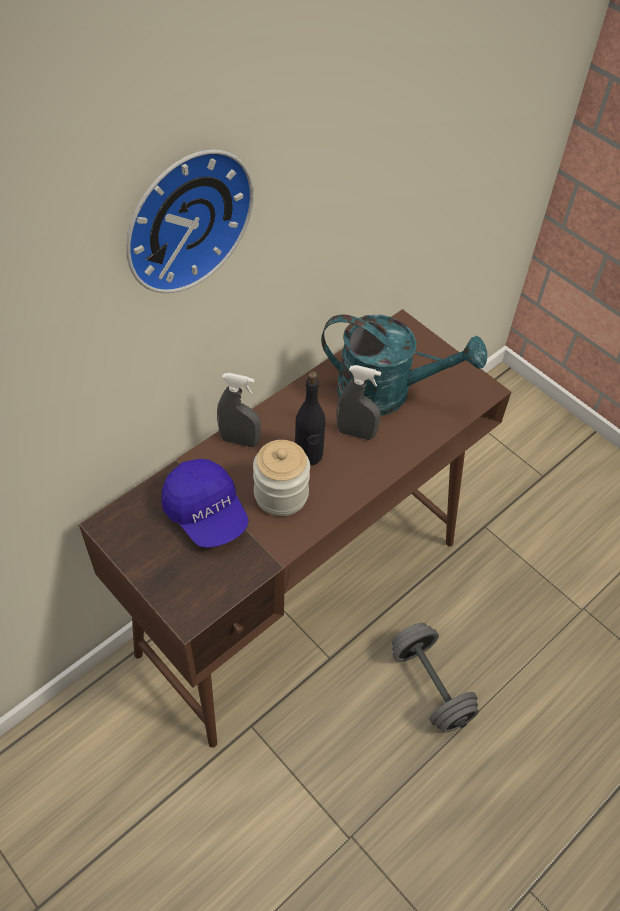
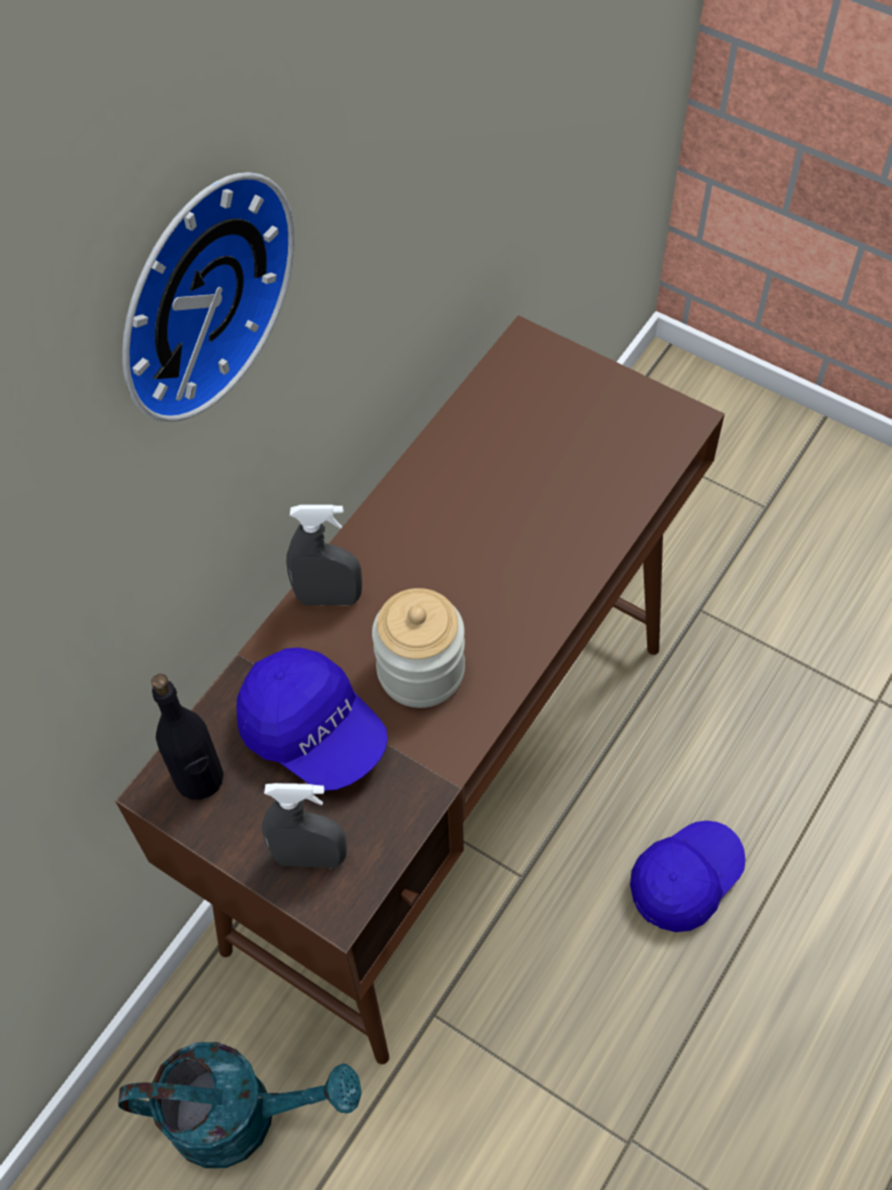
camera: 10 degrees left, 5 degrees up
(308, 455) = (444, 594): black bottle -> black bottle (199, 778)
(356, 433) = (507, 540): grey spray bottle -> grey spray bottle (310, 858)
(387, 392) = (535, 461): turquoise watering can -> turquoise watering can (242, 1114)
(430, 686) = (685, 880): grey dumbbell -> blue cap

